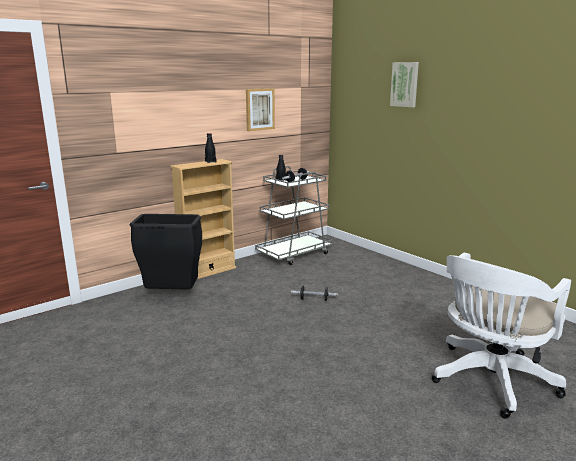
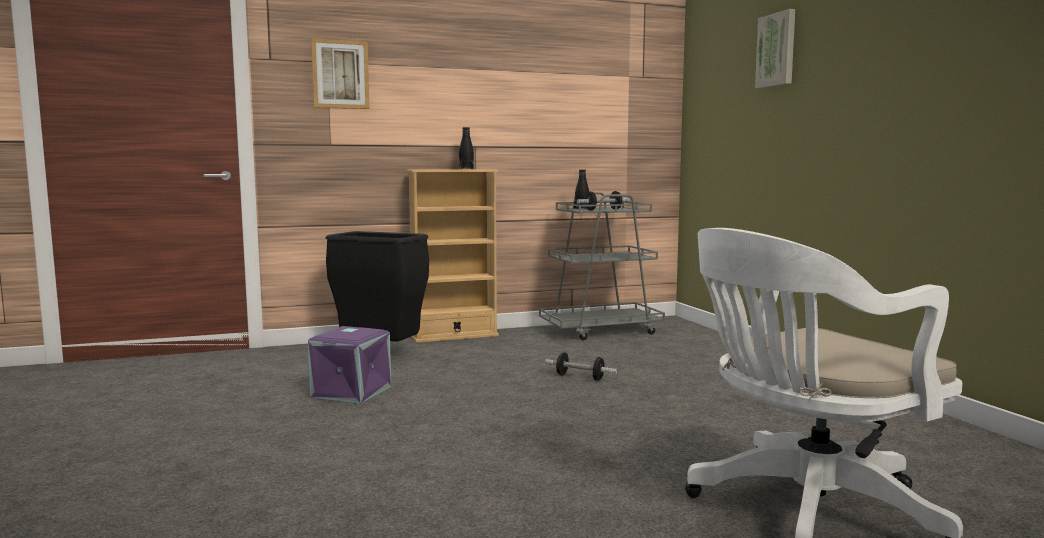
camera: 20 degrees right, 10 degrees down
(186, 336) = (352, 391): none -> purple storage box
(259, 109) = (555, 103): picture -> picture (340, 74)

